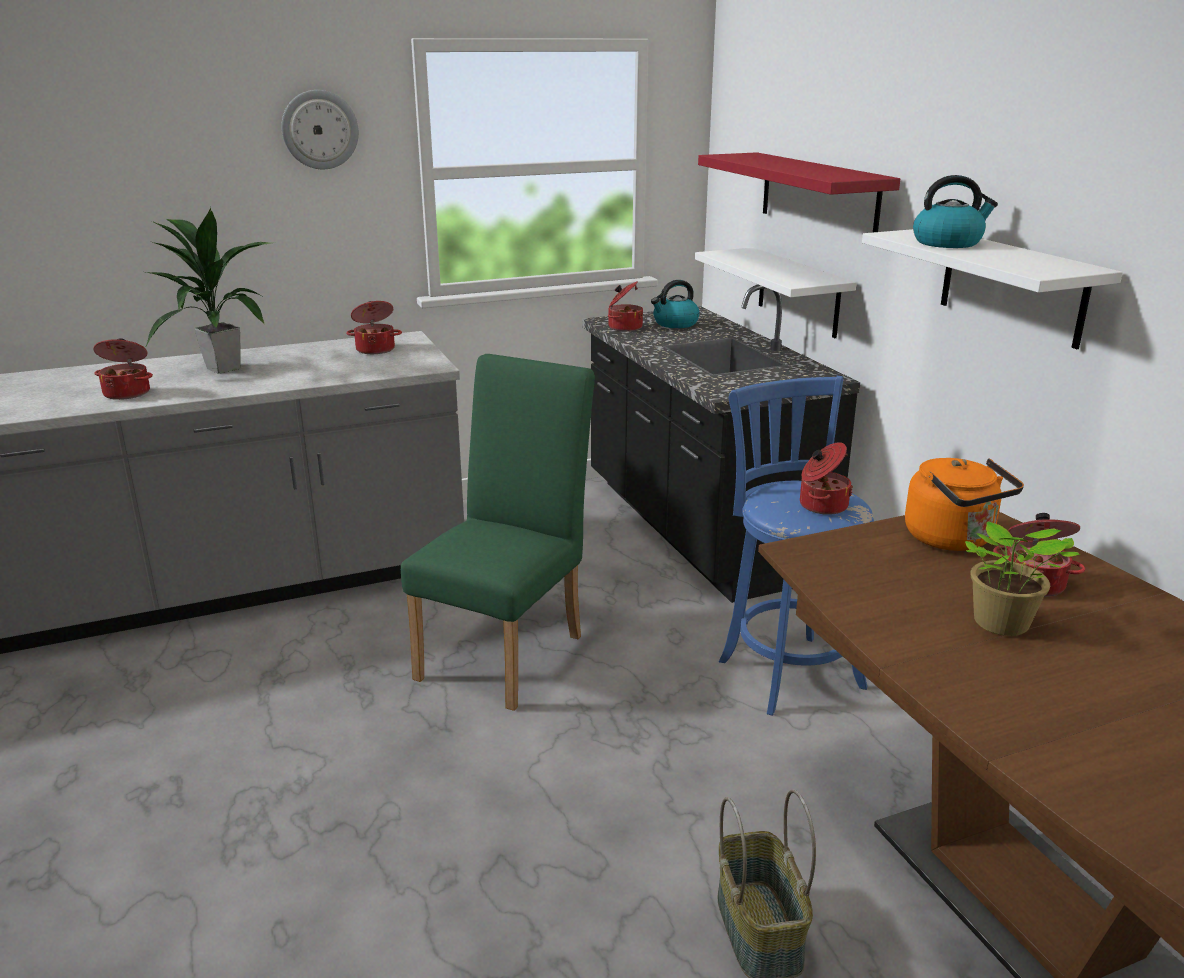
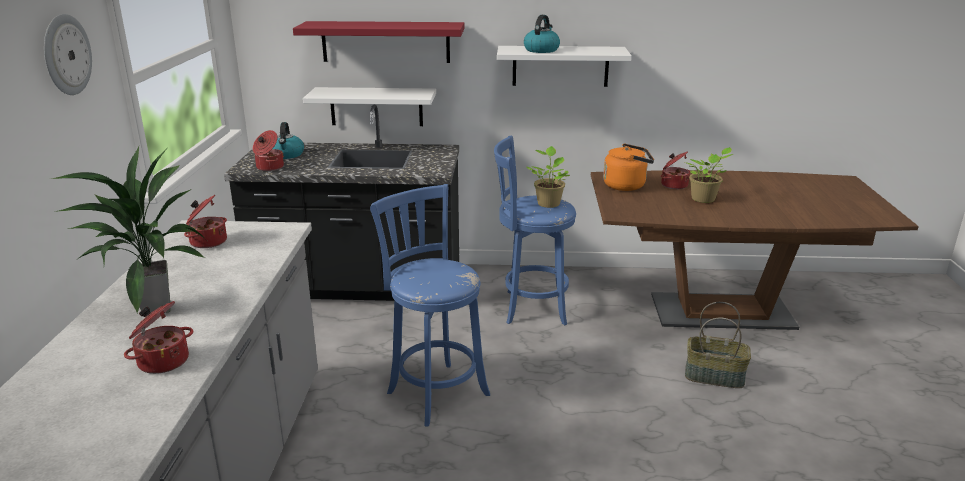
camera: 65 degrees left, 0 degrees up
(508, 650) = (435, 391): green chair -> blue stool
(821, 505) = (548, 203): cooking pot -> potted plant

